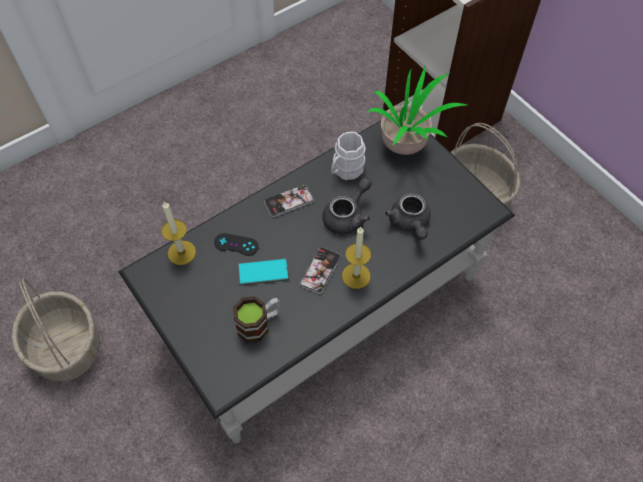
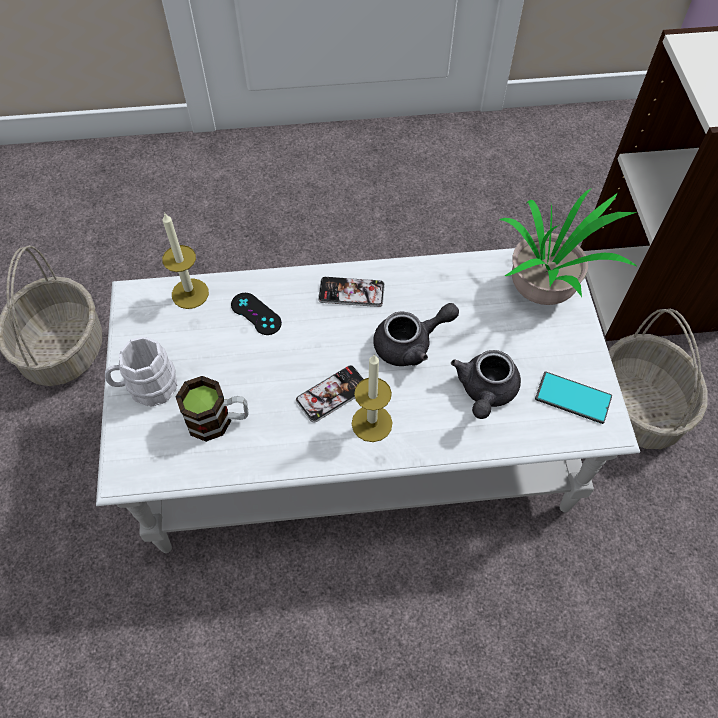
camera: 30 degrees right, 0 degrees up
(263, 272) = (264, 362): phone -> phone (572, 398)
(321, 305) = (359, 445): black coffee table -> white coffee table
(345, 170) = (445, 287): white mug -> white mug (147, 388)

